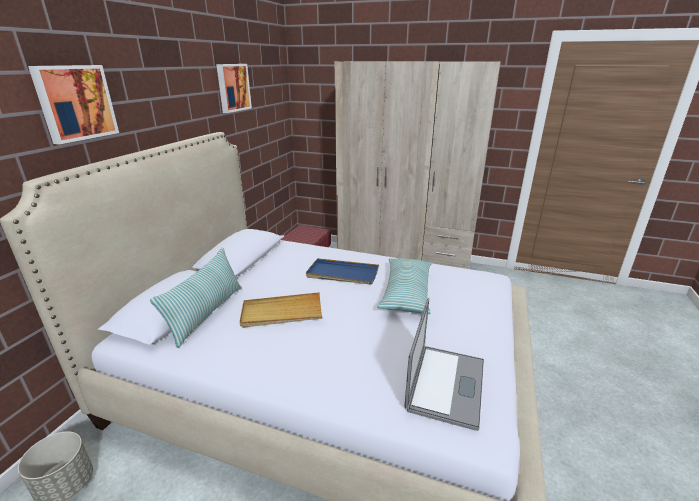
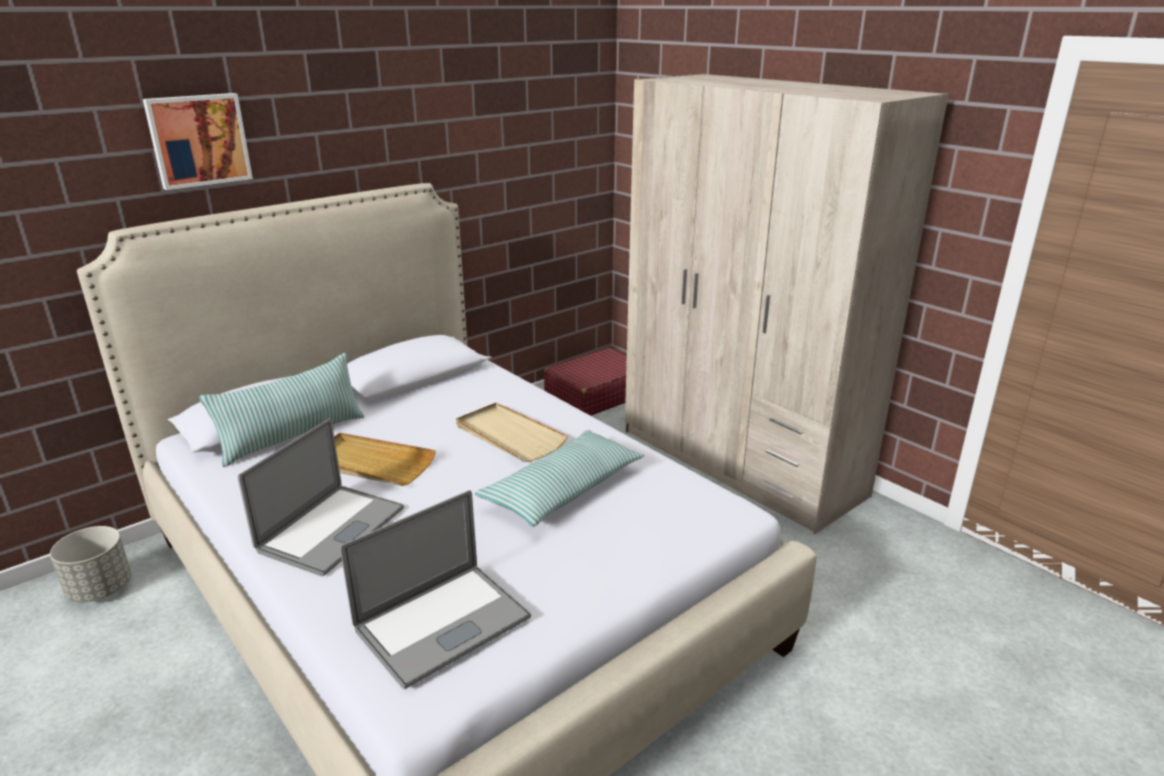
camera: 30 degrees right, 0 degrees up
(232, 87) = (477, 114): picture -> none
(308, 359) = (332, 529): none -> laptop
(342, 274) = (509, 436): blue tray -> beige tray

